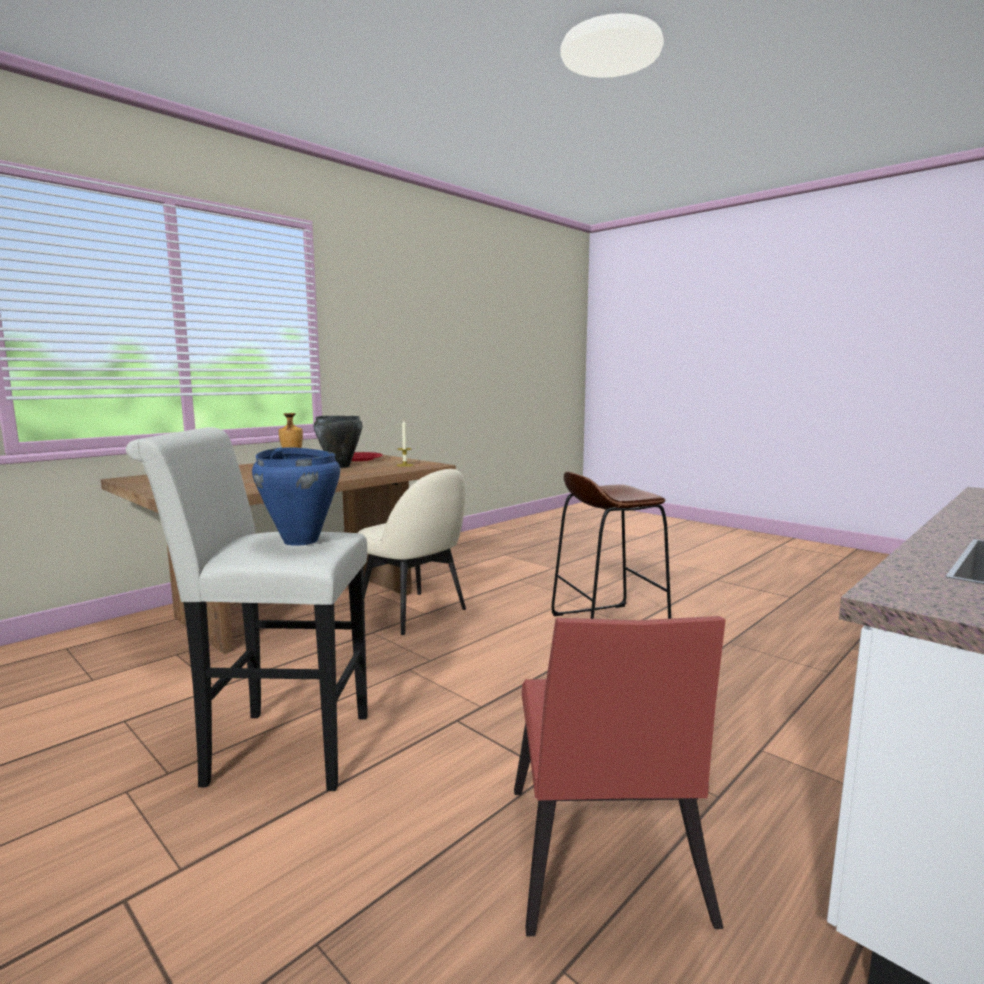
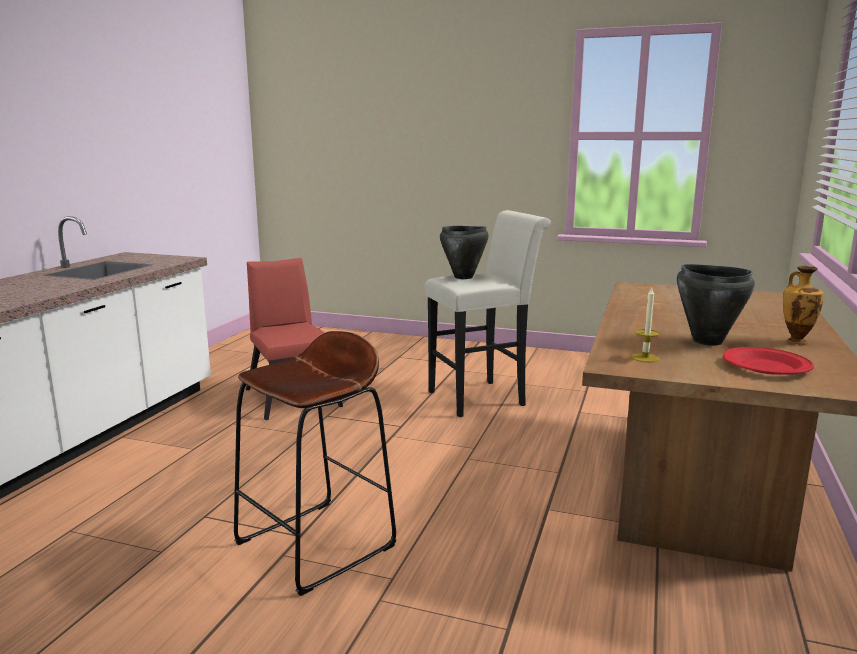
camera: 155 degrees right, 5 degrees up
(301, 541) = (463, 277): blue cooking pot -> black cooking pot
(414, 613) = (559, 506): beige chair -> none

